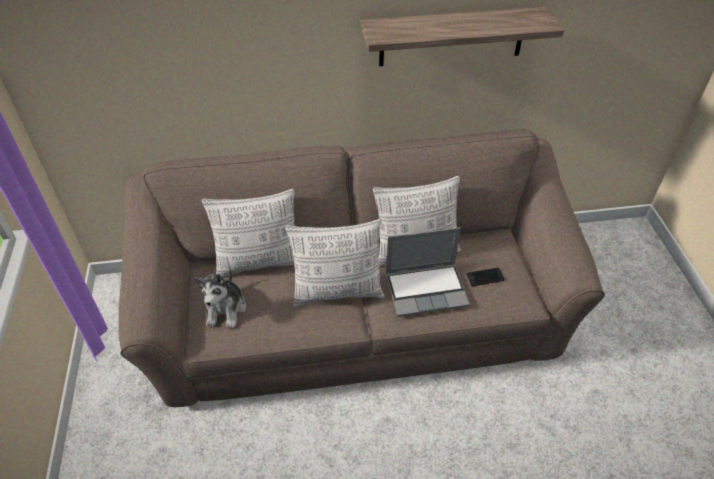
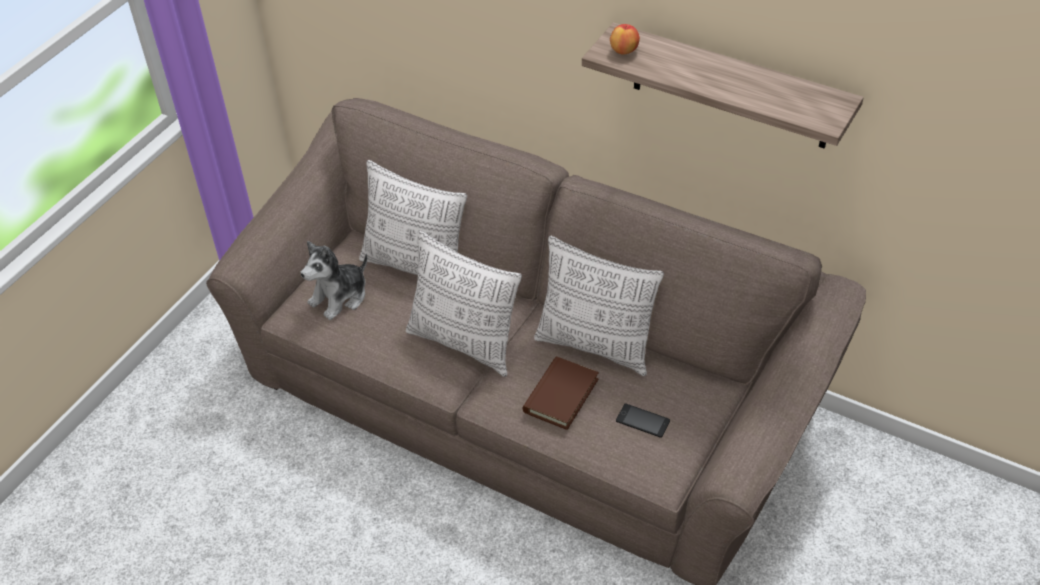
camera: 40 degrees right, 0 degrees up
(389, 31) = (624, 50): none -> apple
(427, 289) = (560, 395): laptop -> brown book

